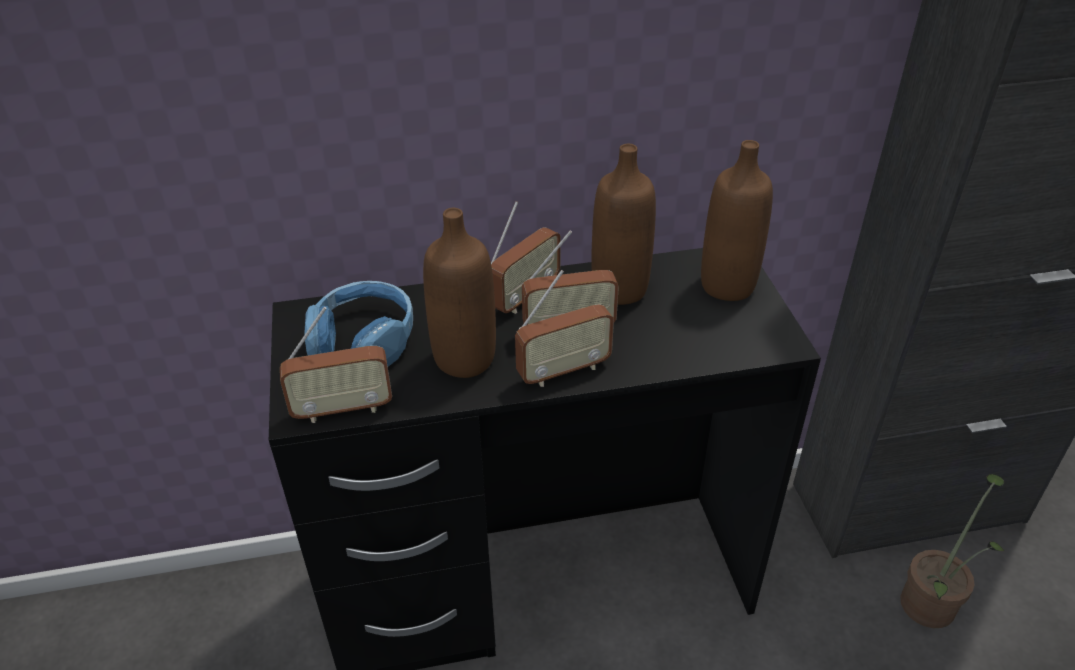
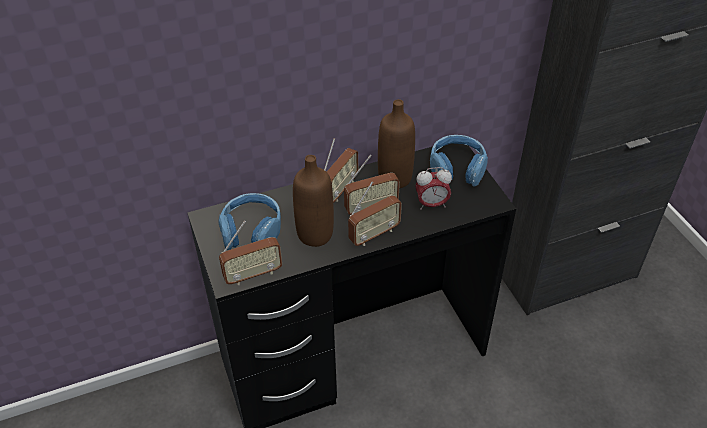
camera: 10 degrees left, 5 degrees up
(673, 335) = (431, 204): none -> alarm clock
(727, 285) = (457, 168): brown bottle -> blue headphones
(933, 600) = (587, 332): potted plant -> none

